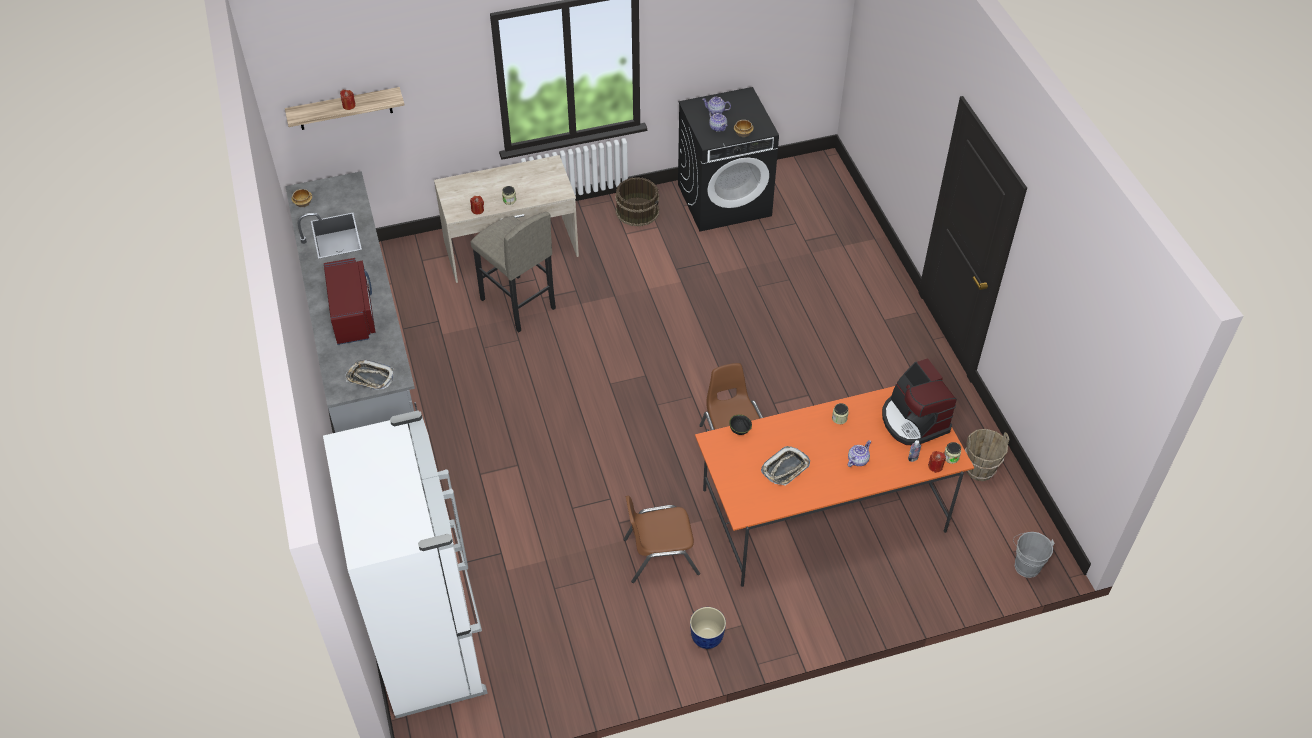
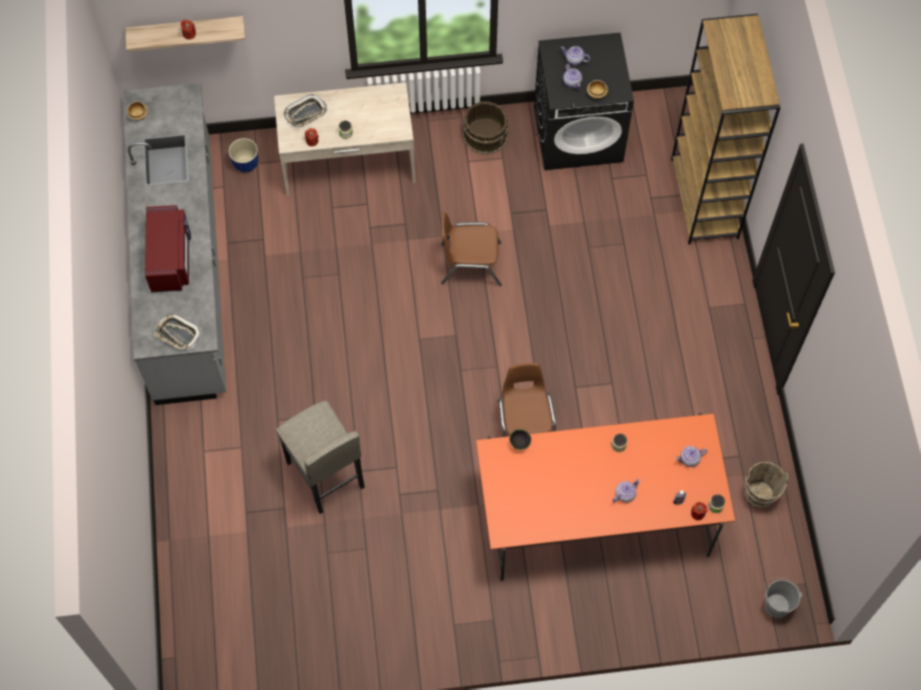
camera: 10 degrees right, 15 degrees up
(431, 643) = (206, 590): white fridge -> none
(517, 304) = (344, 231): grey stool -> grey stool (325, 475)
(660, 555) = (432, 535): brown chair -> brown chair (470, 263)
(706, 638) = (457, 627): planter -> planter (245, 163)
(785, 468) = (554, 492): tray -> tray (305, 113)
(855, 235) = (705, 199): none -> brown bookcase
(913, 420) = (690, 459): coffee machine -> teapot

